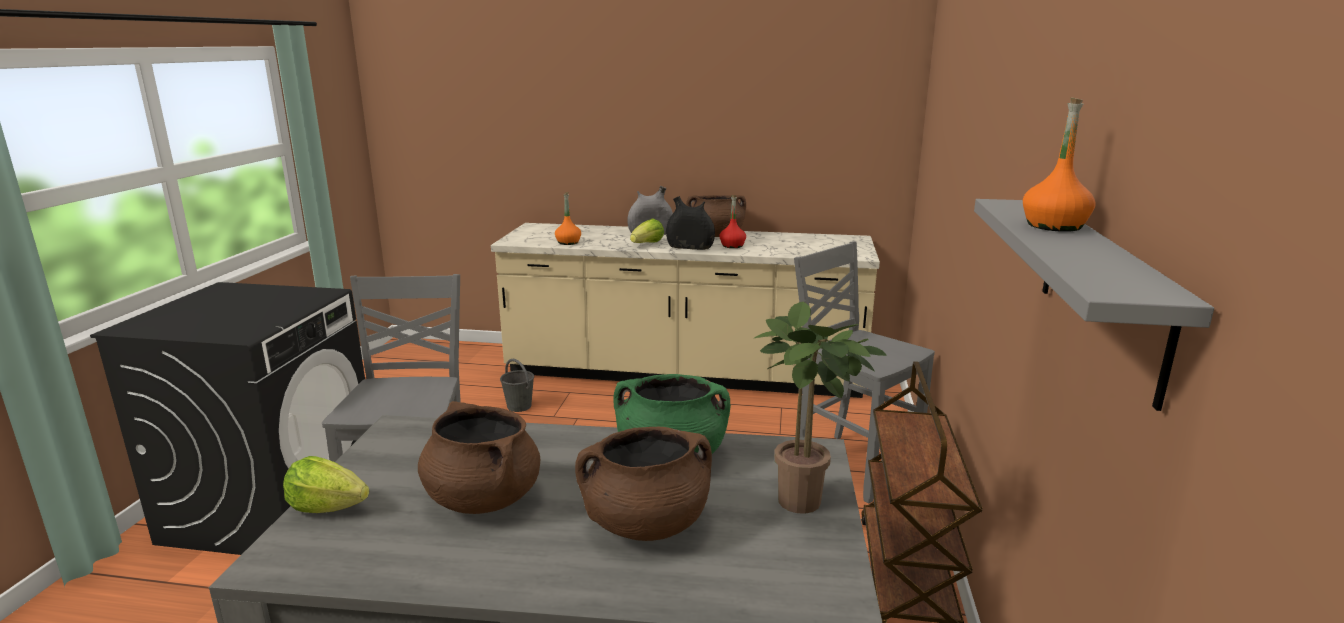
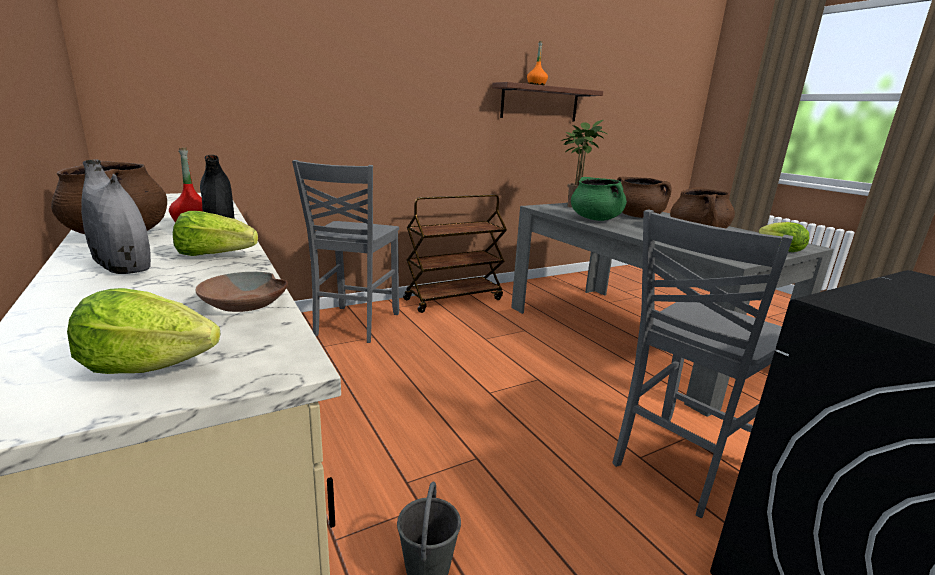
camera: 130 degrees left, 0 degrees up
(537, 233) = (147, 366): none -> lettuce
(568, 242) = (245, 303): orange bottle -> brown bowl
(1101, 291) = (540, 103): grey shelf -> brown shelf

